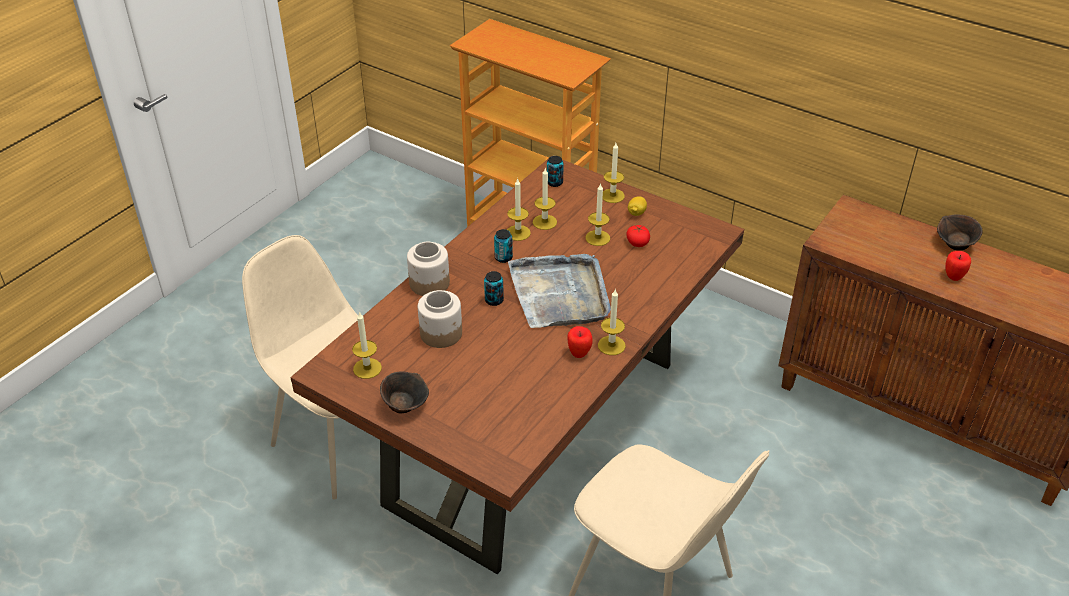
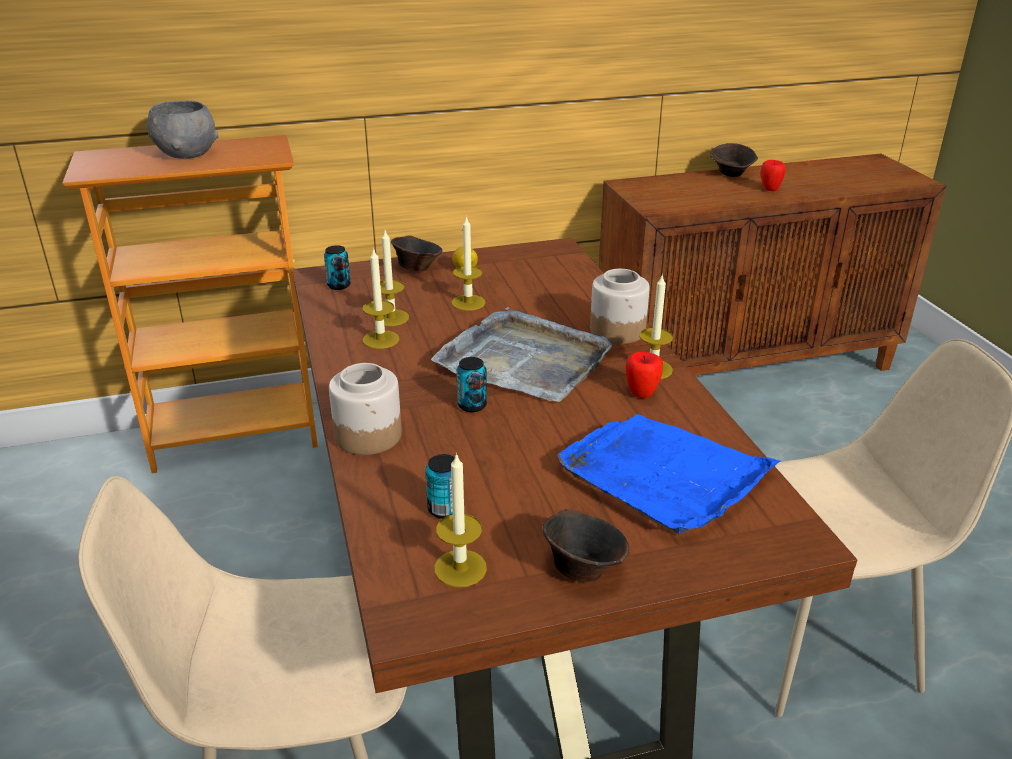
camera: 50 degrees left, 10 degrees down
(441, 333) = (477, 470): jar -> jar (618, 330)
(503, 258) = (407, 366): can -> can (444, 509)
(507, 398) = (663, 476): none -> blue tray
(534, 50) = (187, 154): none -> grey bowl
(612, 196) = (417, 268): candle -> brown bowl
(637, 243) = (510, 287): tomato -> none

